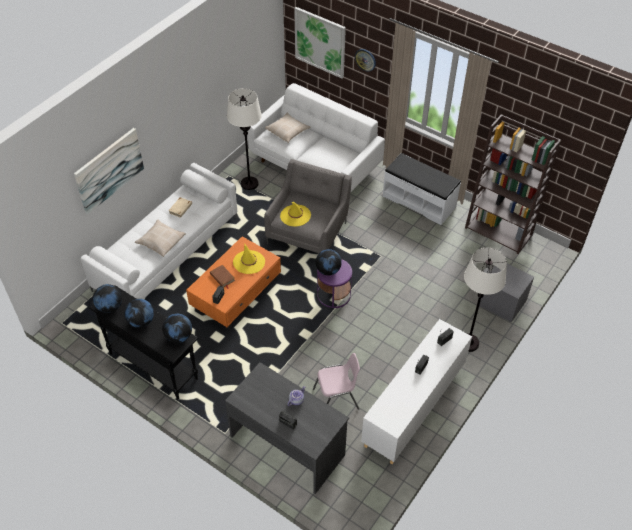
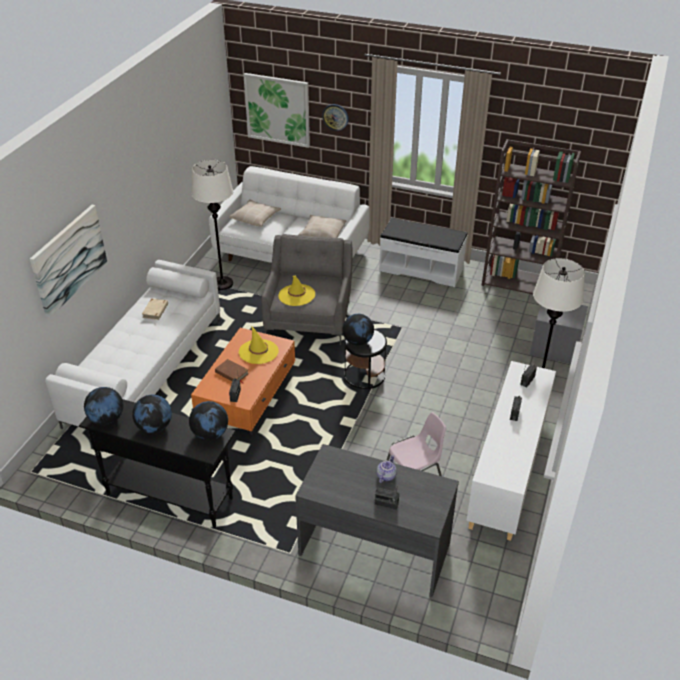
camera: 15 degrees left, 10 degrees down
(161, 241) = (142, 348): beige pillow -> beige pillow (322, 233)
(333, 295) = (364, 375): purple side table -> black side table

